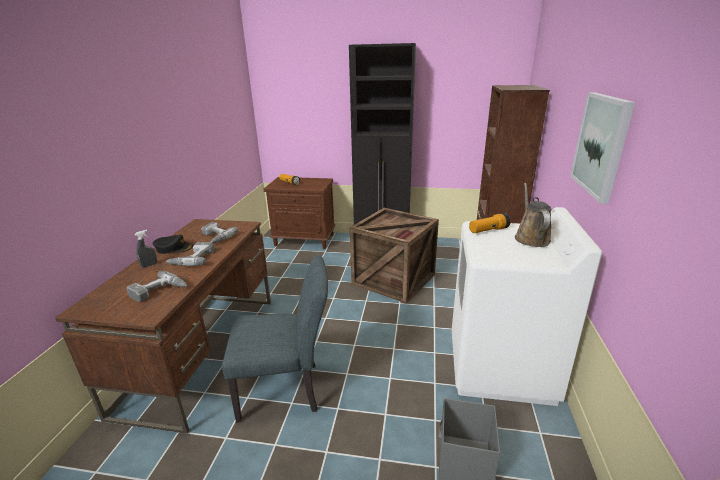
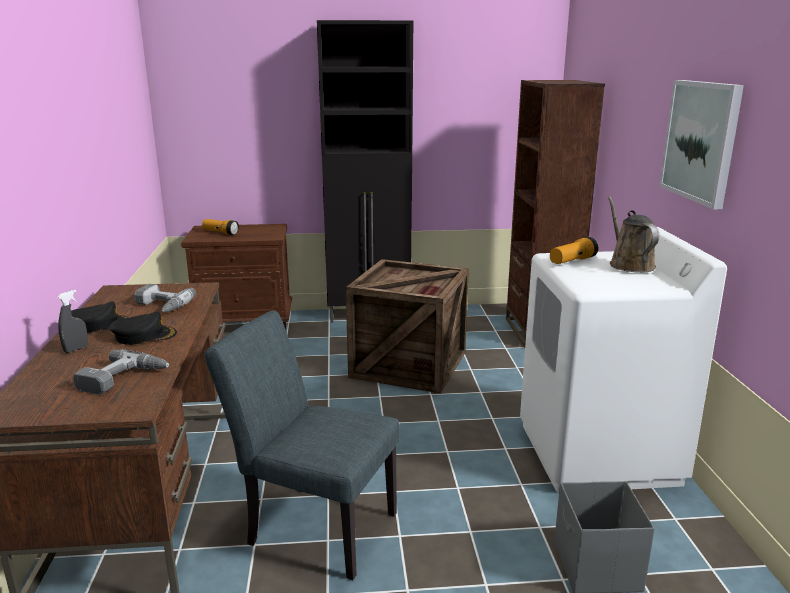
camera: 15 degrees left, 5 degrees down
(192, 259) = (144, 335): power drill -> black cap
(287, 390) = (313, 525): grey chair -> grey chair turned 135 degrees counterclockwise

